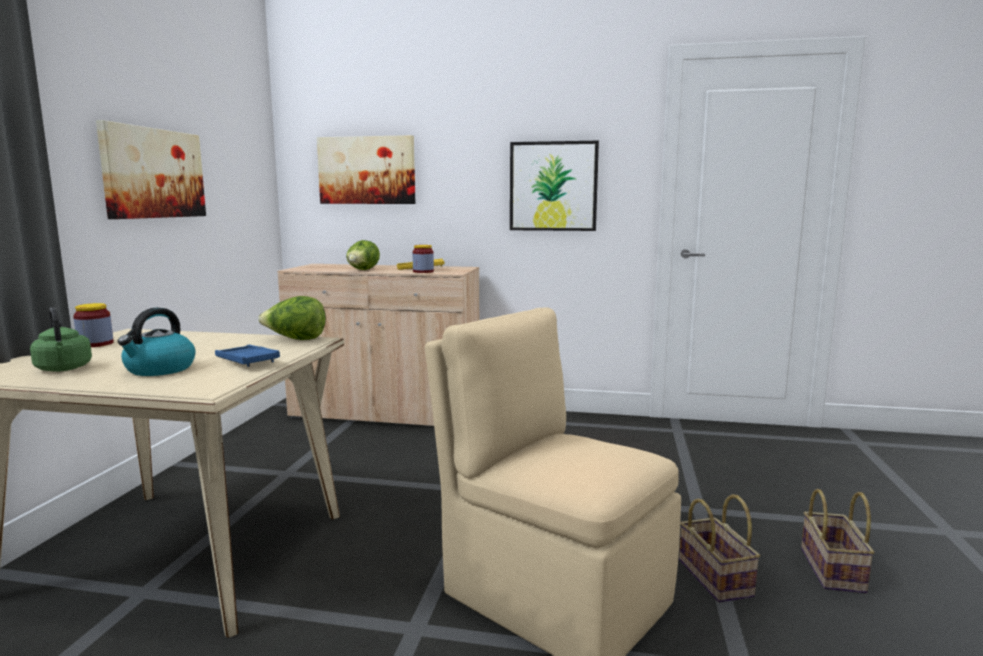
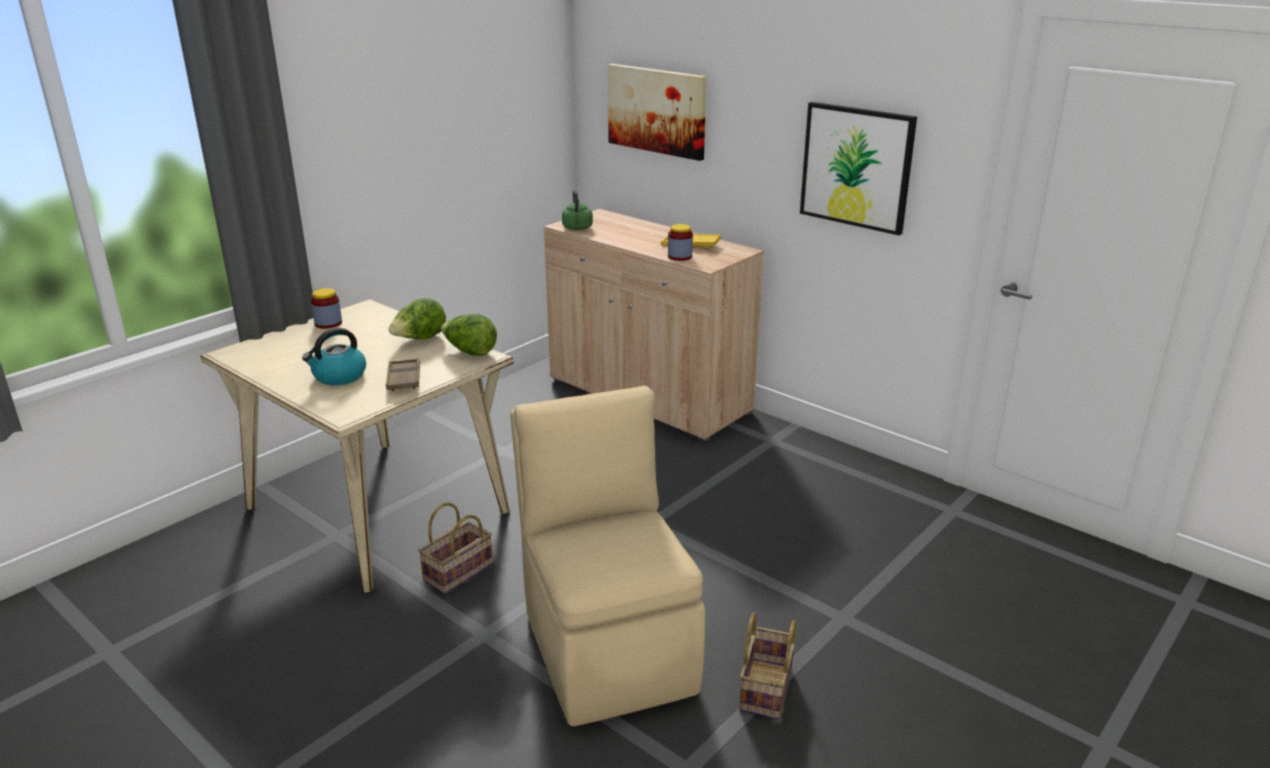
camera: 30 degrees right, 15 degrees up
(64, 369) = (284, 359): green kettle -> green kettle (577, 228)
(153, 173) = (406, 142): picture -> none
(247, 361) = (404, 379): blue tray -> brown tray
(362, 270) = (623, 241): lettuce -> lettuce (419, 339)
(834, 571) = (894, 730): basket -> basket (458, 574)

